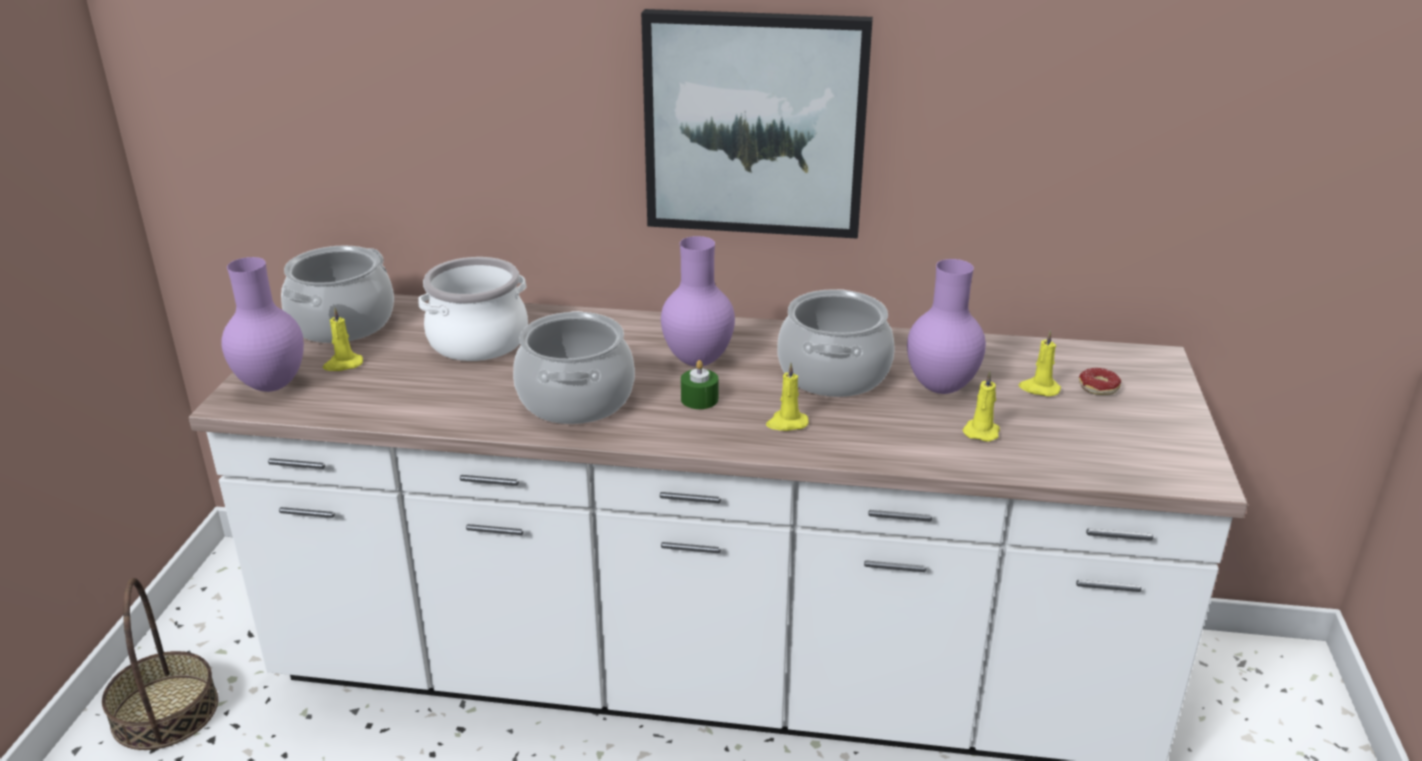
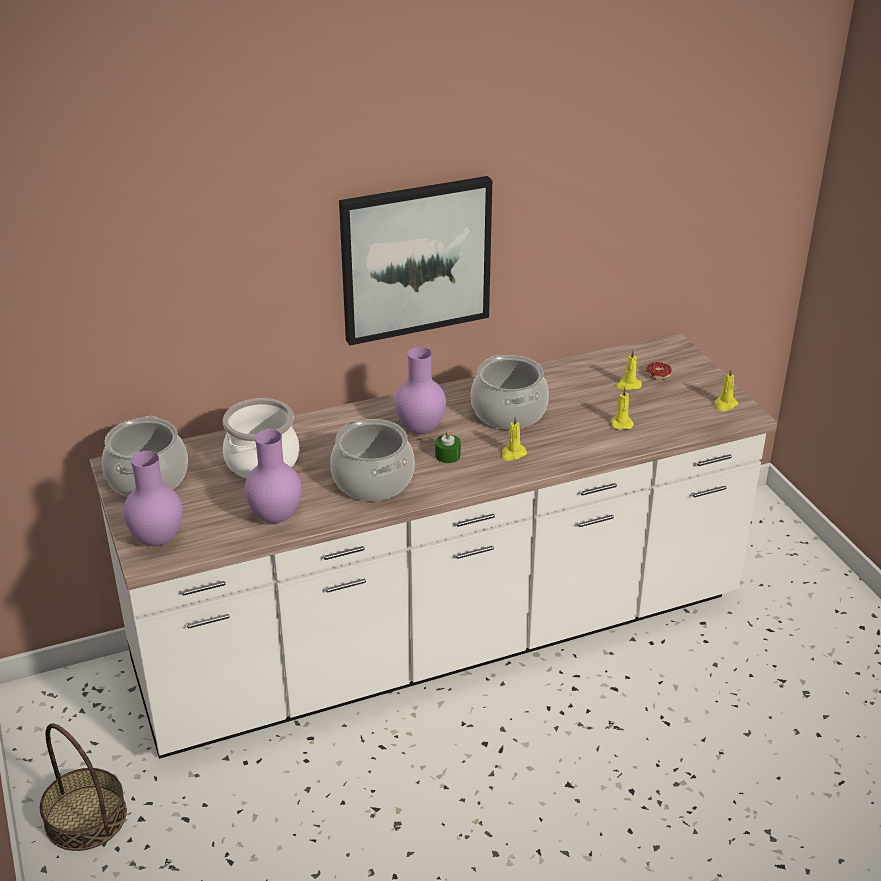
camera: 30 degrees left, 5 degrees up
(343, 364) = (188, 508): yellow candle -> yellow candle (725, 405)
(942, 389) = (577, 402): purple vase -> purple vase (277, 517)

